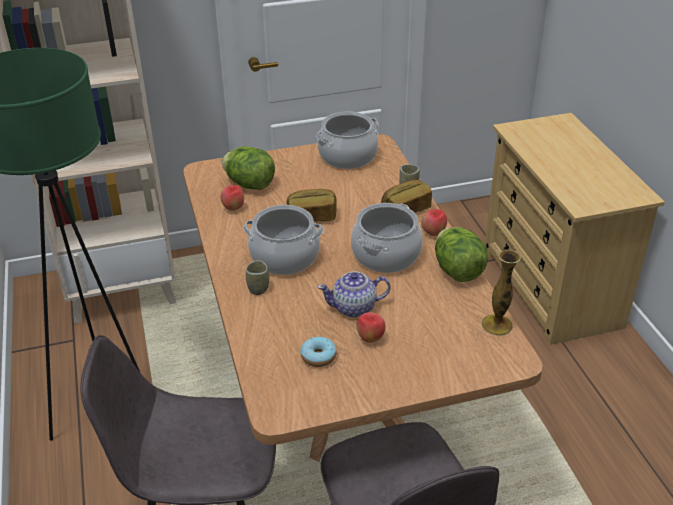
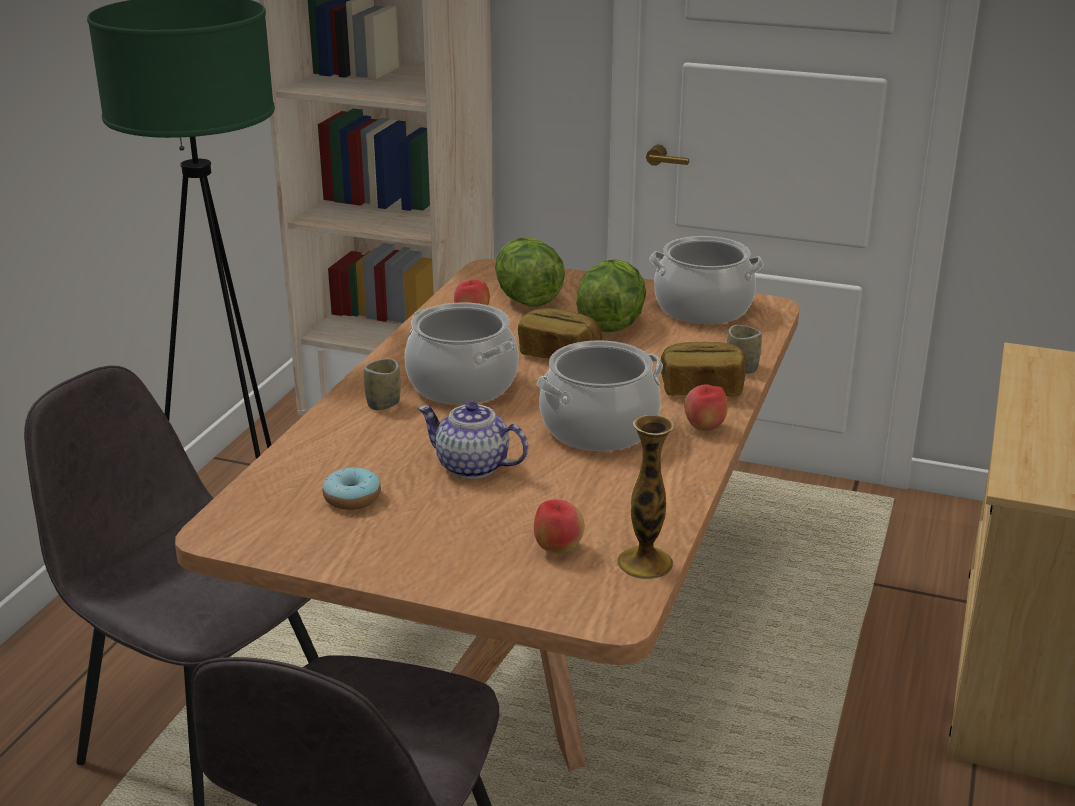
camera: 35 degrees right, 10 degrees down
(370, 338) = (444, 506): apple -> apple (557, 549)
(457, 271) = (677, 481): lettuce -> lettuce (611, 324)

